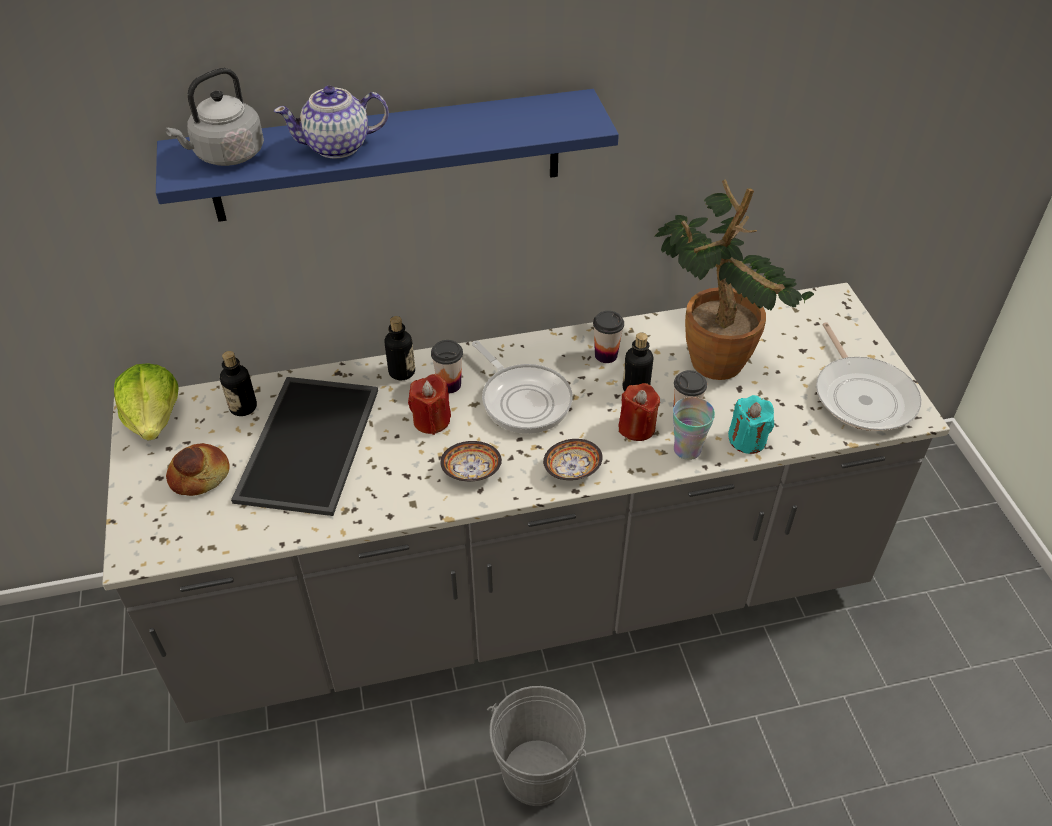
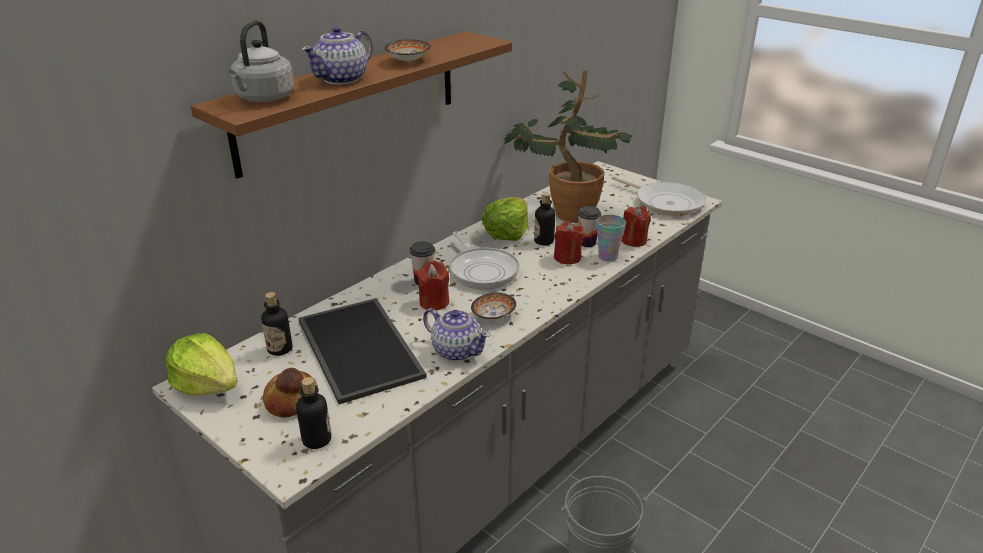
camera: 35 degrees left, 15 degrees down
(387, 156) = (350, 100): blue shelf -> brown shelf
(392, 497) = (456, 350): none -> teapot
(402, 372) = (382, 286): bottle -> bottle (317, 440)
(523, 399) = (482, 270): frying pan -> frying pan turned 45 degrees clockwise
(572, 470) = (555, 291): bowl -> bowl (408, 61)
(606, 355) = (507, 232): cup -> lettuce
(747, 440) = (633, 240): turquoise candle -> red candle

